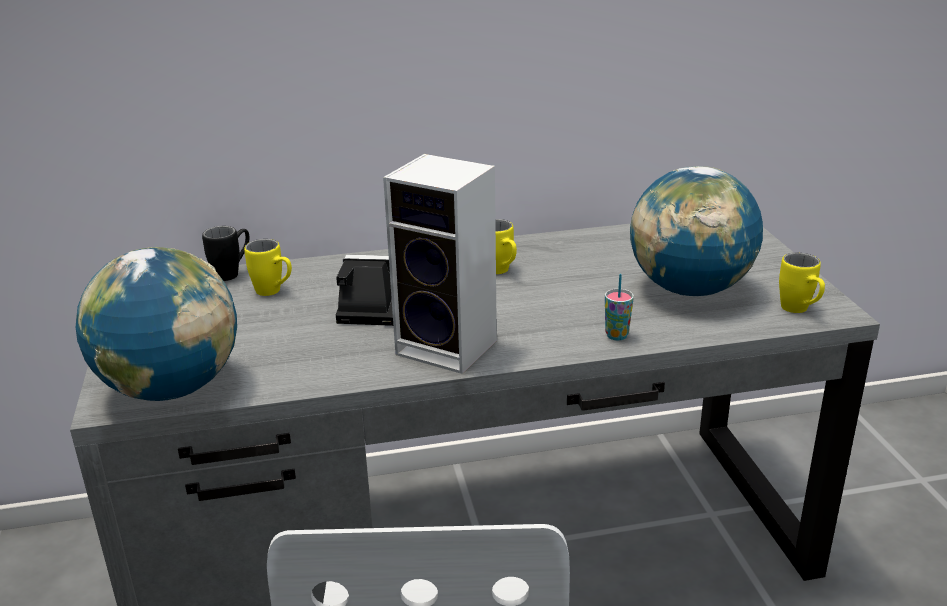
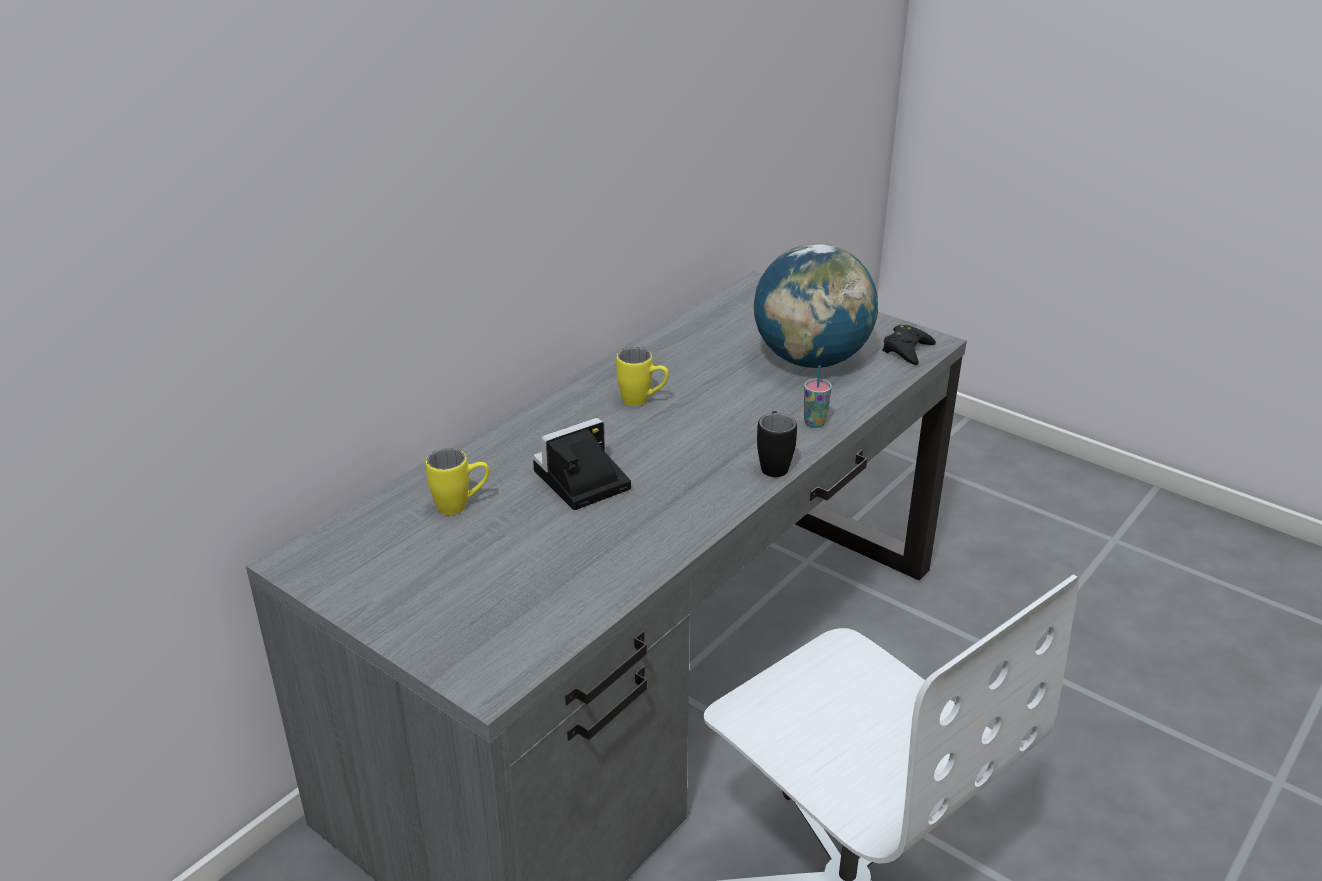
camera: 40 degrees left, 5 degrees up
(171, 389) = (522, 640): globe -> none
(233, 273) = (381, 504): black mug -> black mug (774, 464)
(451, 347) = (706, 489): speaker -> none
(799, 311) = (907, 350): yellow mug -> black game controller

